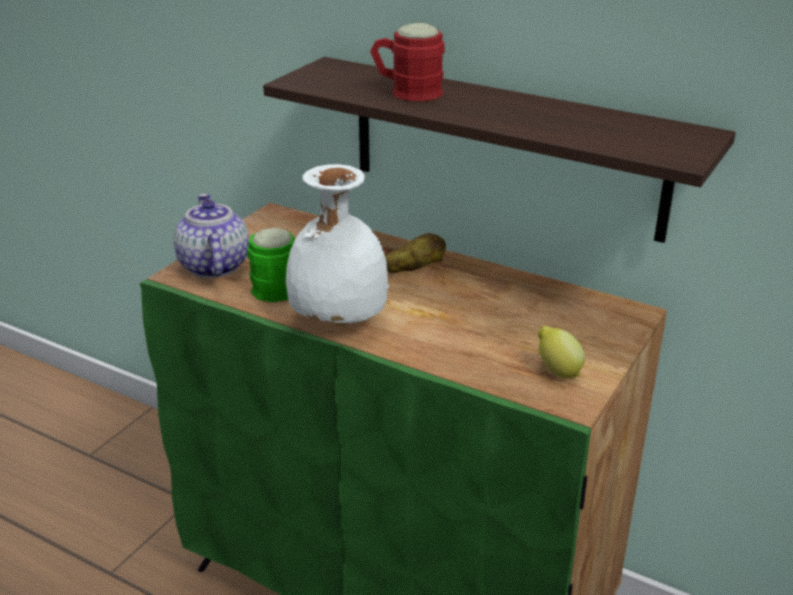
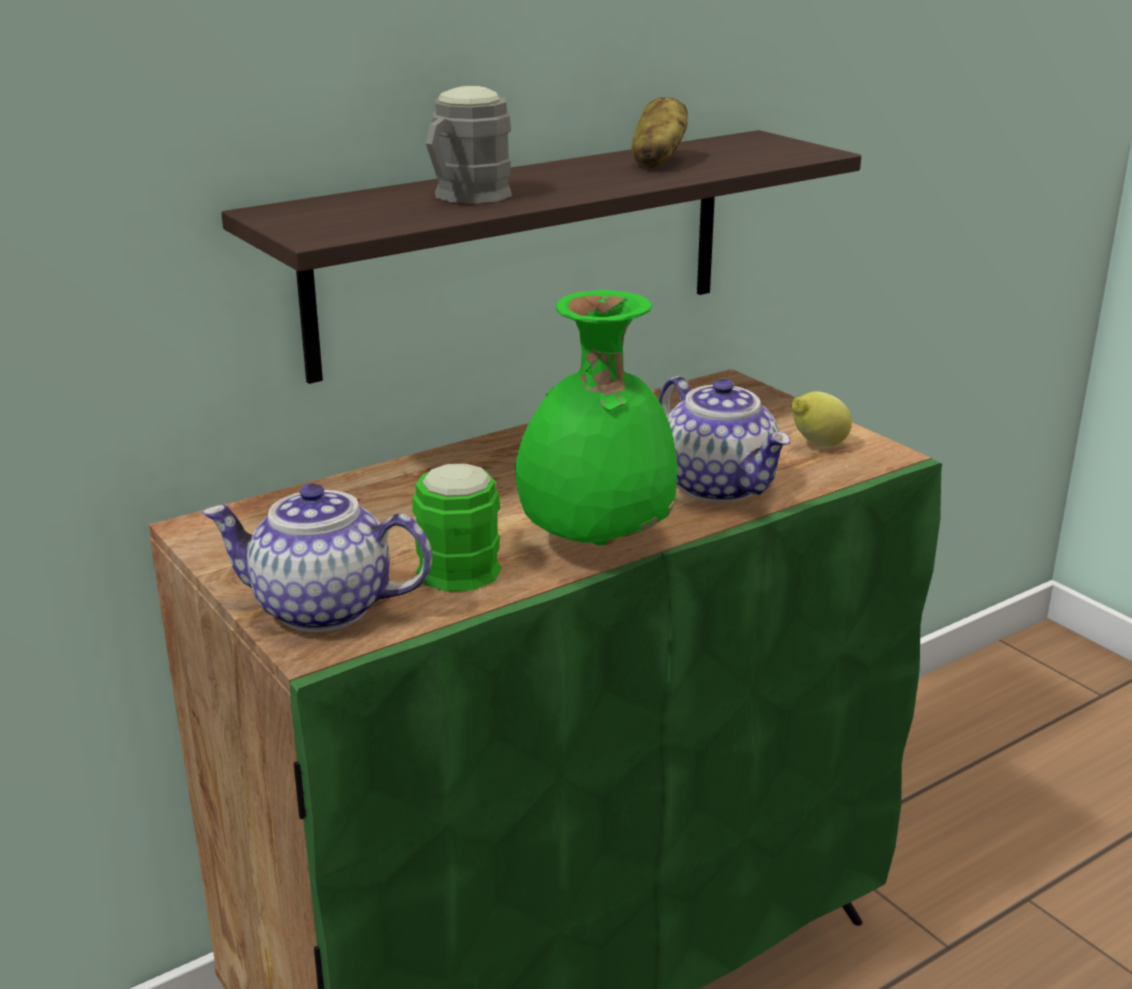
camera: 65 degrees left, 5 degrees down
(337, 320) = (594, 542): white vase -> green vase
(407, 92) = (464, 197): red mug -> grey mug
(413, 270) = (508, 466): potato -> potato (657, 161)
(451, 345) = (720, 486): none -> teapot

